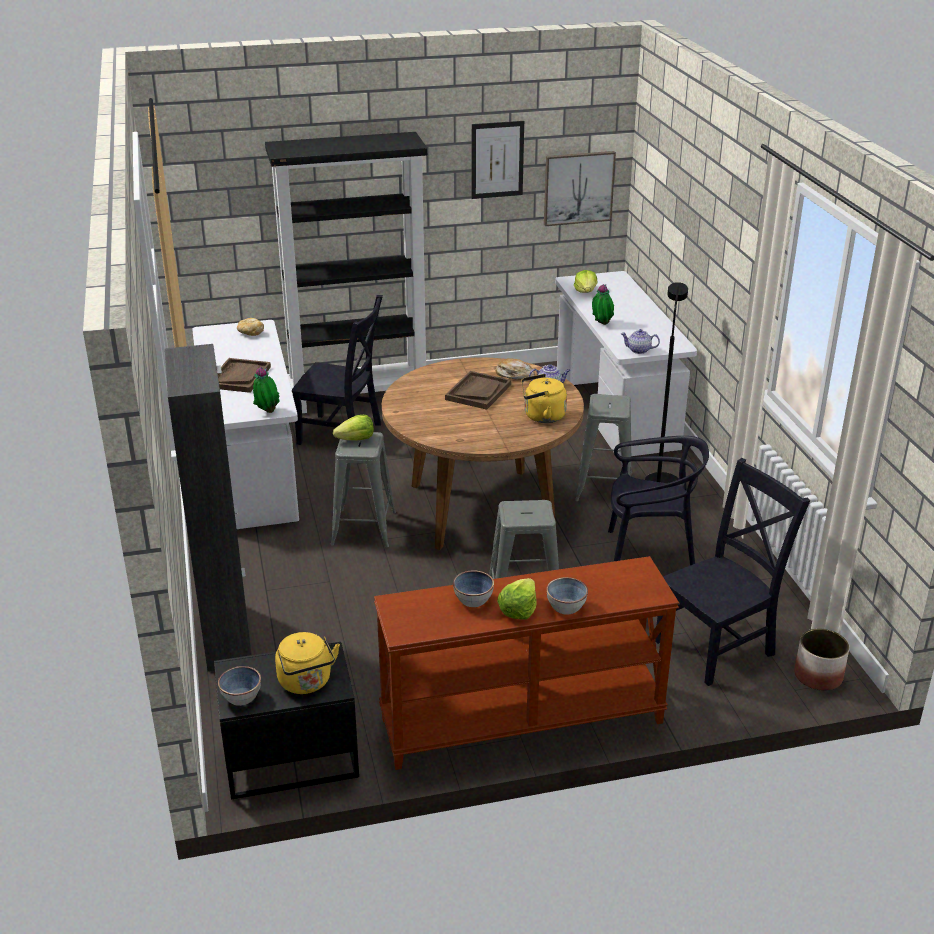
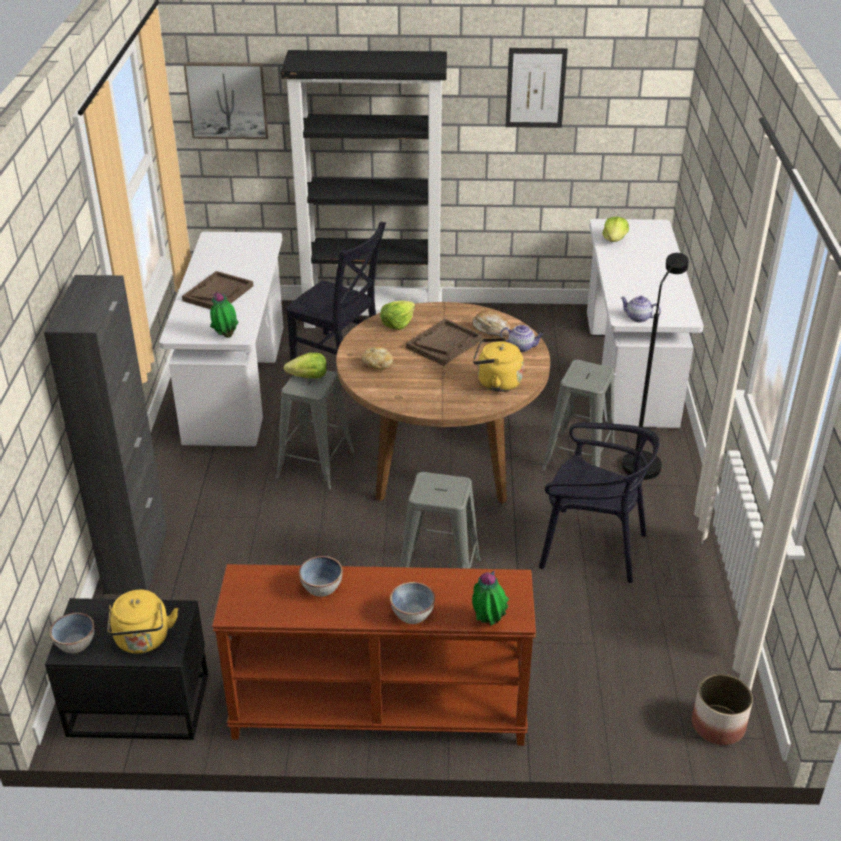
camera: 15 degrees right, 5 degrees up
(250, 333) = (252, 245): bread -> bread (377, 365)
(518, 609) = (361, 608): lettuce -> lettuce (397, 323)
(578, 188) = (625, 125): picture -> picture (227, 100)
(601, 324) = (612, 281): potted plant -> potted plant (487, 621)
(718, 646) = (622, 667): black chair -> none

